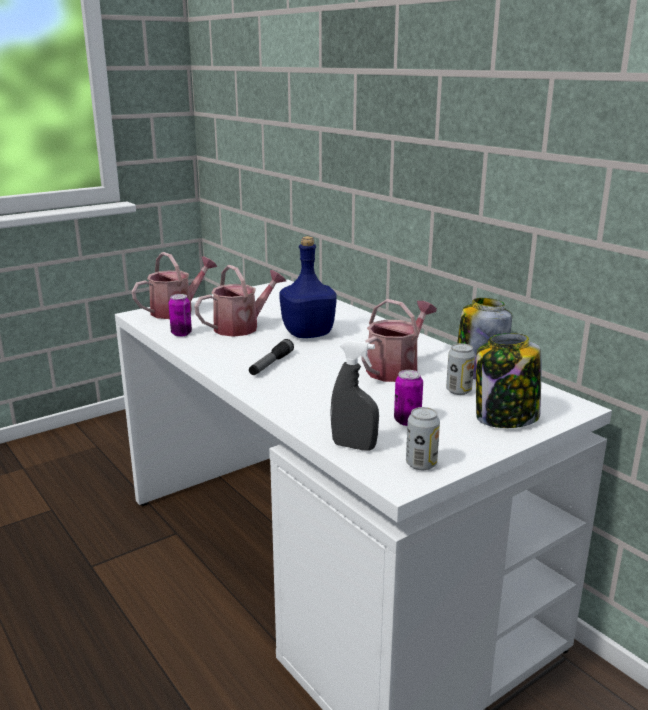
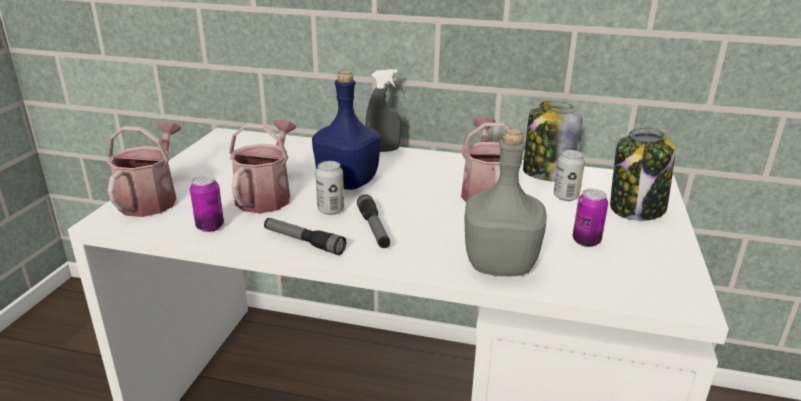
camera: 40 degrees left, 5 degrees up
(216, 357) = (303, 242): none -> flashlight
(310, 410) = (498, 265): none -> grey bottle
(354, 446) = (598, 286): grey spray bottle -> grey spray bottle (383, 150)
(421, 464) = (669, 278): can -> can (330, 210)

